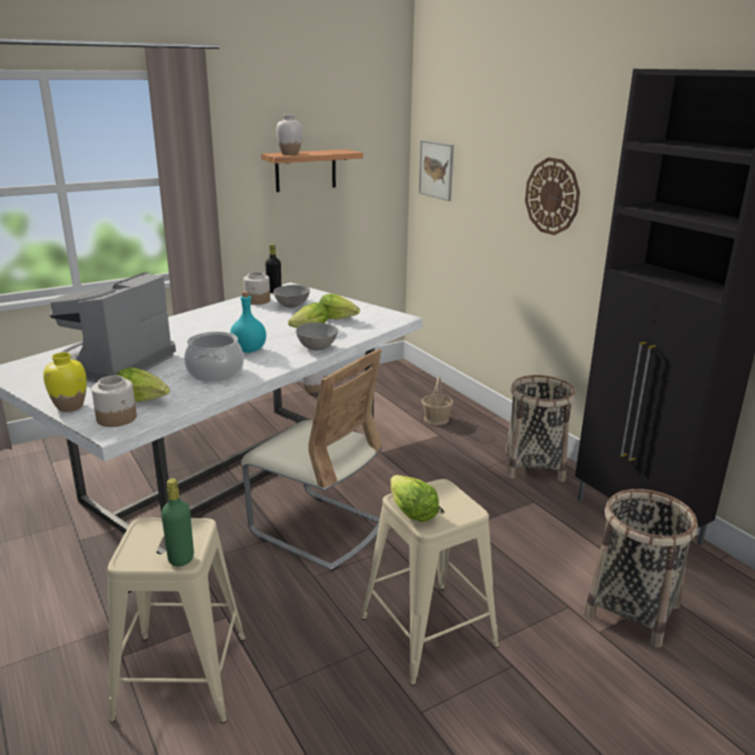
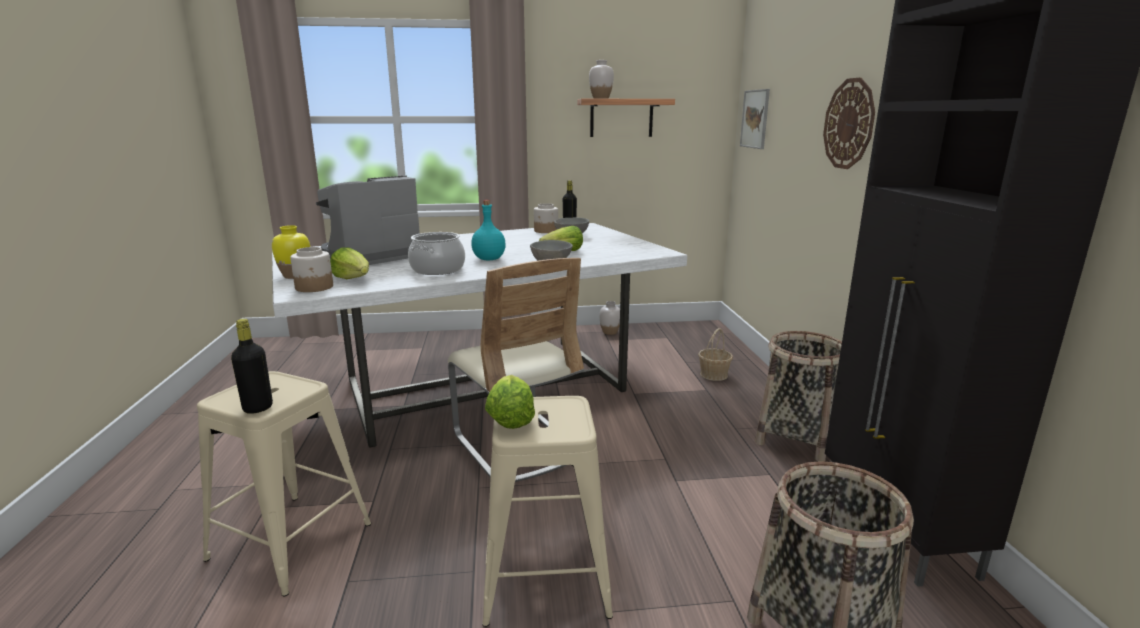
camera: 25 degrees right, 5 degrees down
(181, 559) = (258, 408): green bottle -> black bottle
(338, 318) = (601, 247): lettuce -> none

